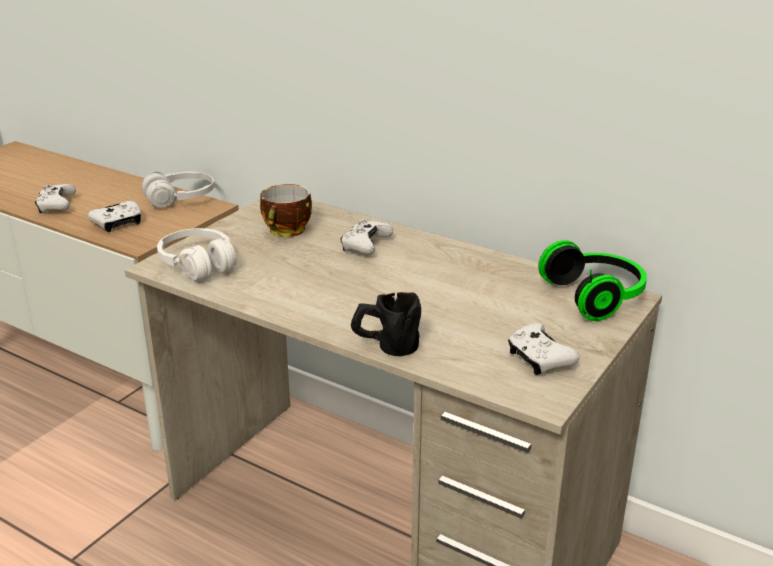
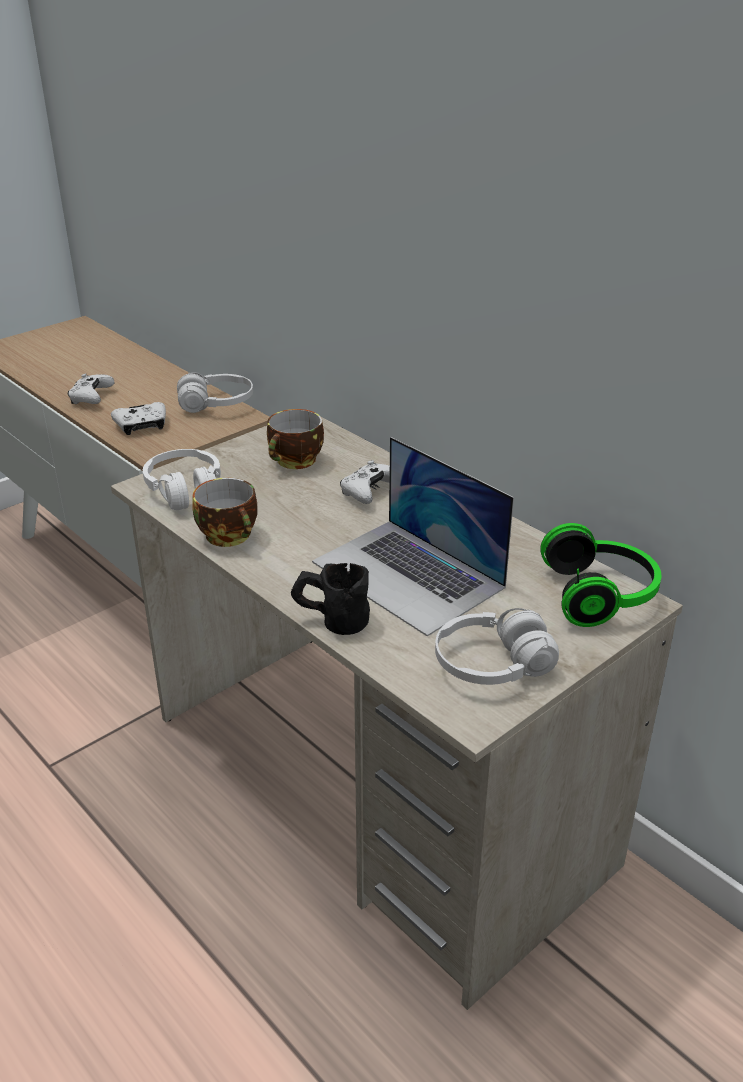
camera: 15 degrees right, 5 degrees up
(260, 295) = (231, 536): none -> cup
(432, 303) = (408, 574): none -> laptop
(539, 359) = (492, 665): white game controller -> white headphones

